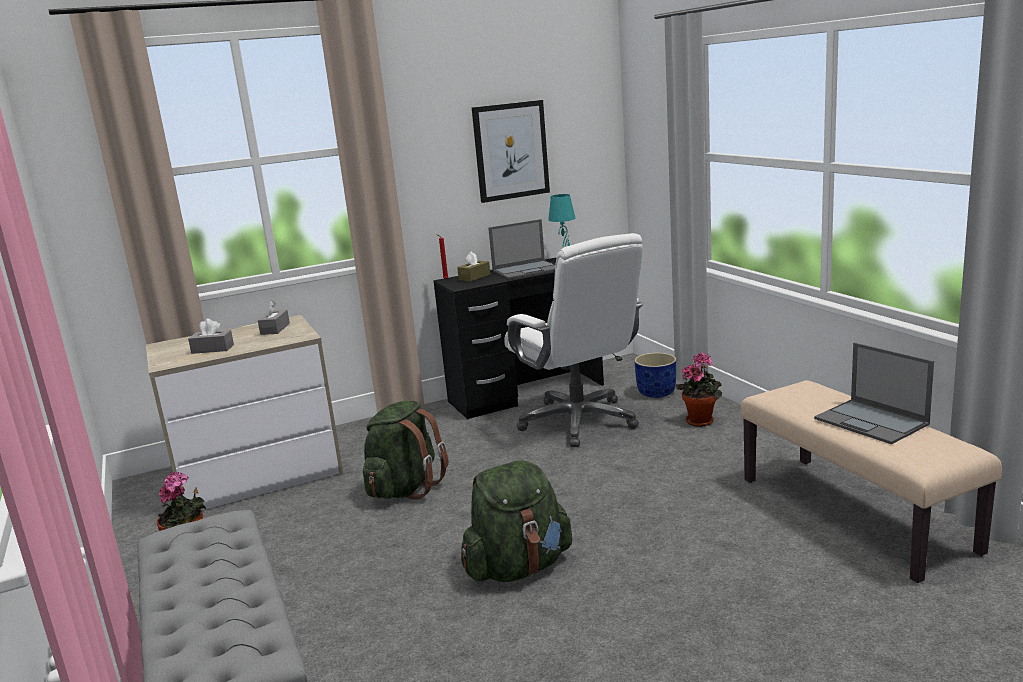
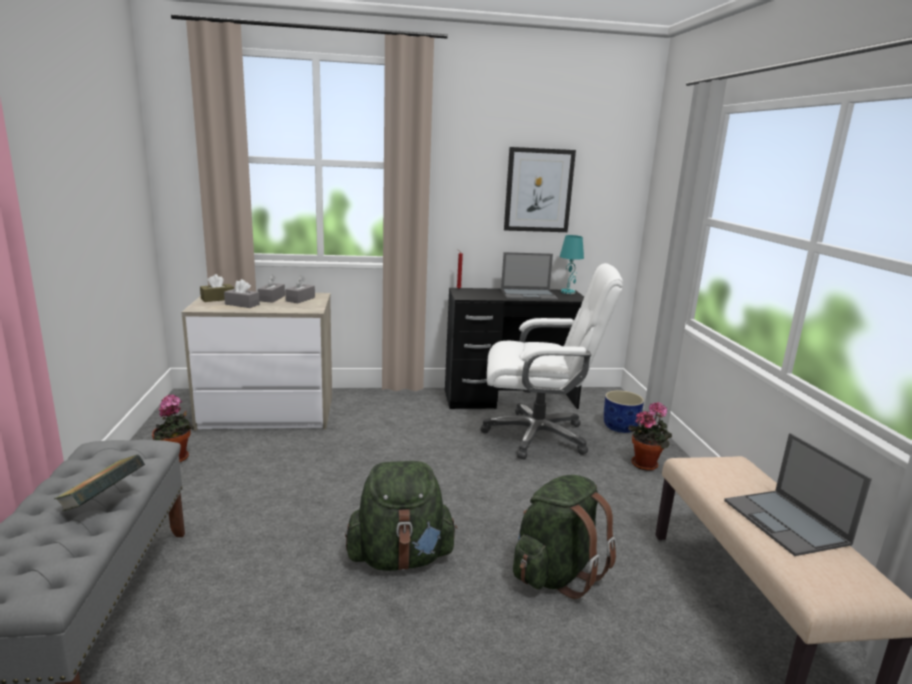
camera: 15 degrees right, 0 degrees up
(239, 335) = (272, 298): none -> grey tissue box
(240, 576) = (103, 502): none -> book
(405, 488) = (362, 455): green backpack -> green backpack (556, 573)
(474, 277) = (482, 291): brown tissue box -> brown tissue box (217, 299)
(579, 421) = (538, 435): white office chair -> white office chair turned 75 degrees counterclockwise

